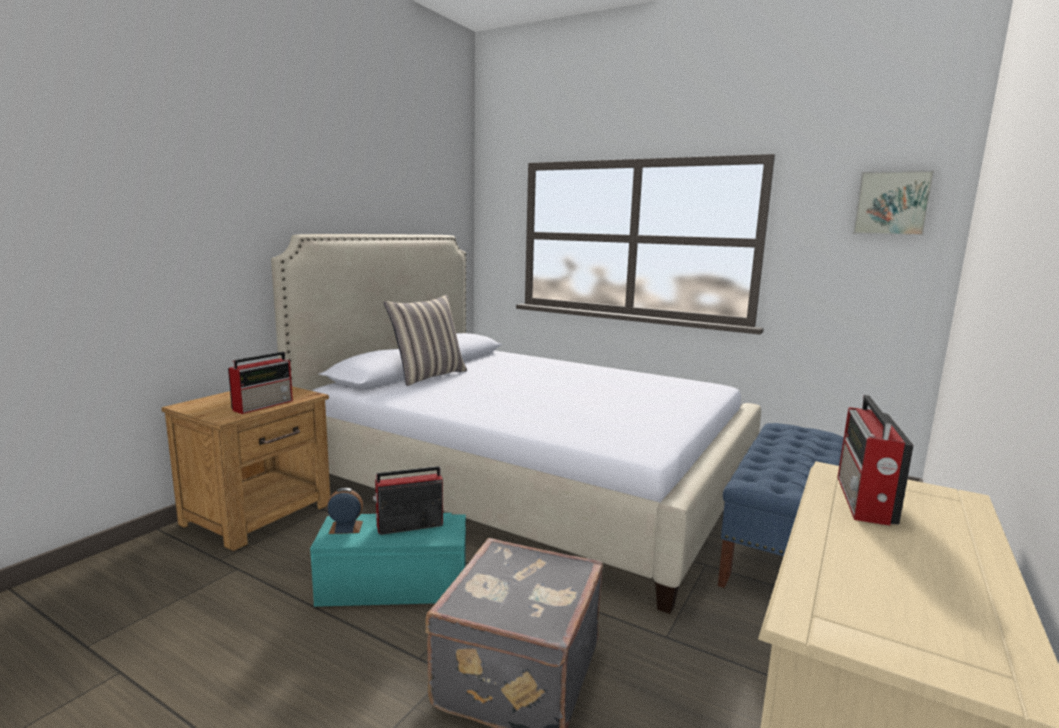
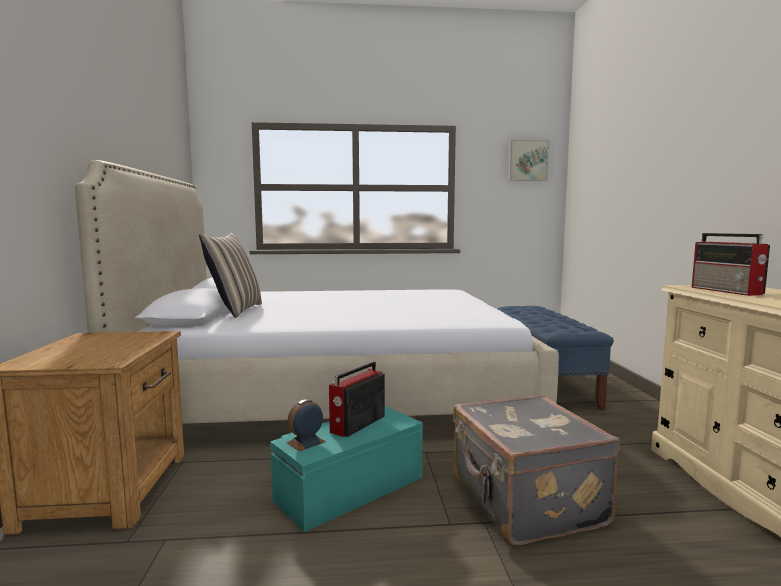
camera: 35 degrees left, 5 degrees down
(264, 405) = (129, 347): radio -> none

